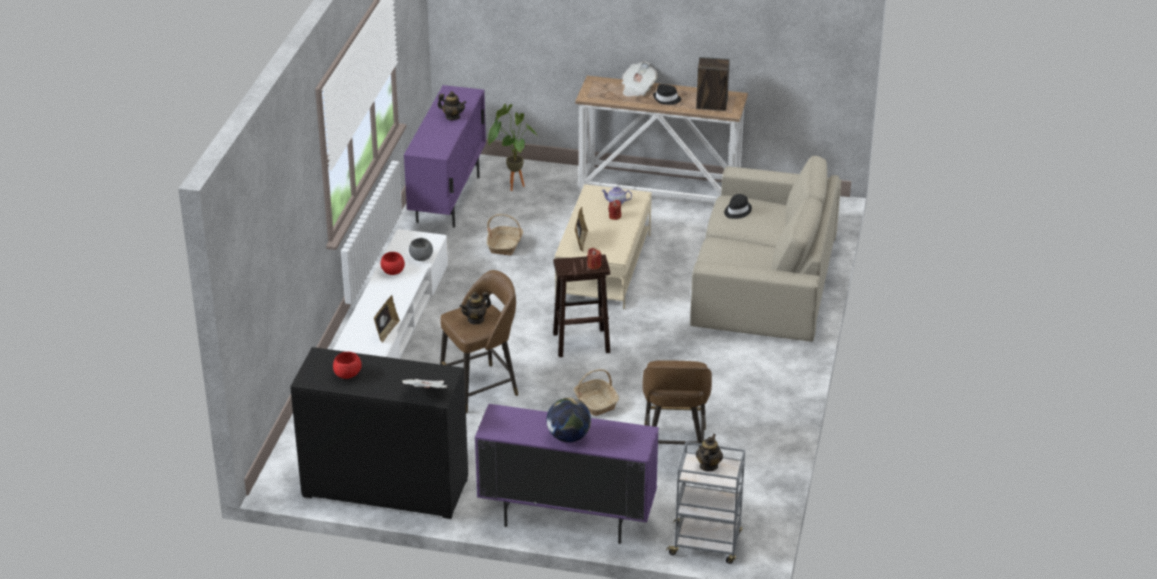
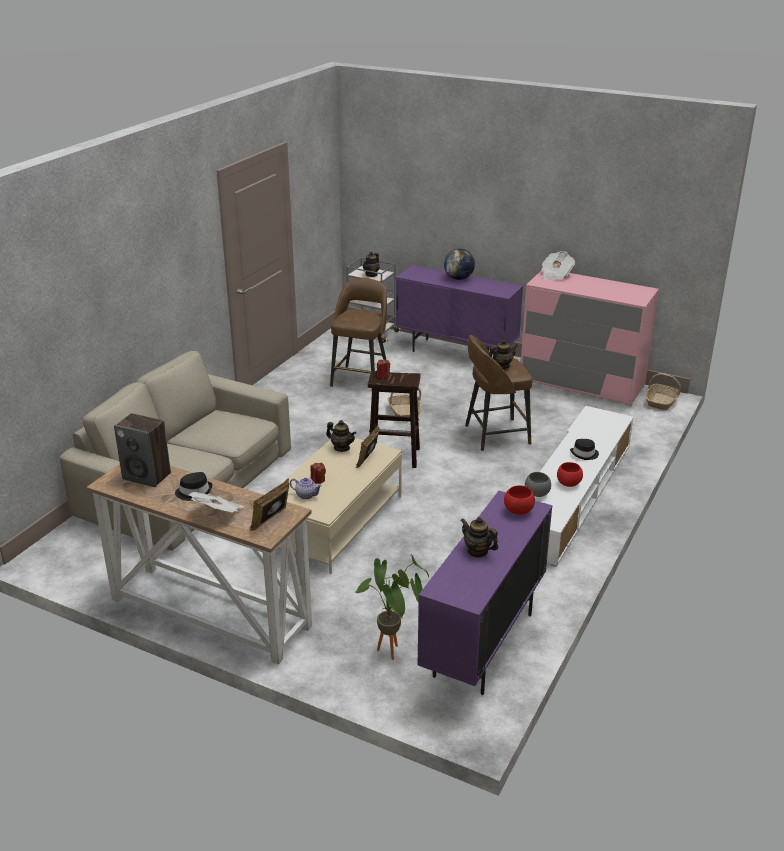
camera: 165 degrees left, 5 degrees down
(348, 375) = (614, 289): red bowl -> red bowl (518, 511)
(385, 488) = (581, 384): black dresser -> pink dresser
(386, 331) = (578, 432): picture frame -> picture frame (272, 521)
(505, 245) = (431, 566): basket -> basket (661, 402)
(611, 249) = (341, 448): none -> teapot
(737, 211) = (188, 465): black hat -> black hat (584, 454)

